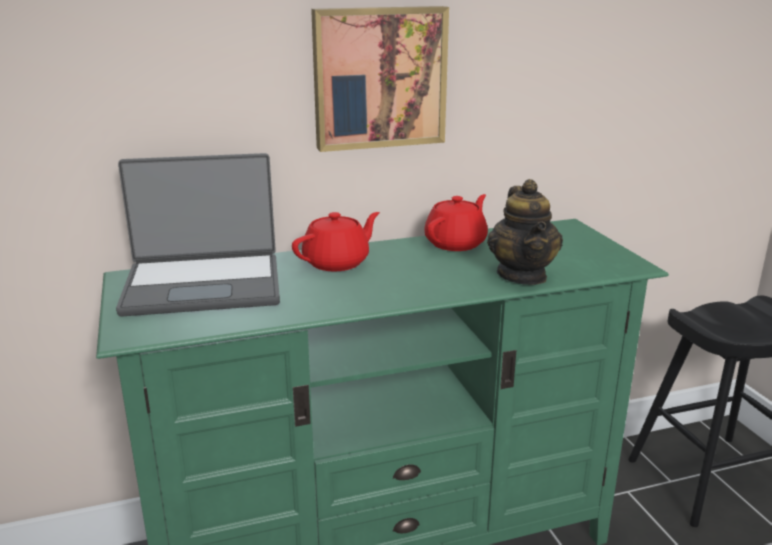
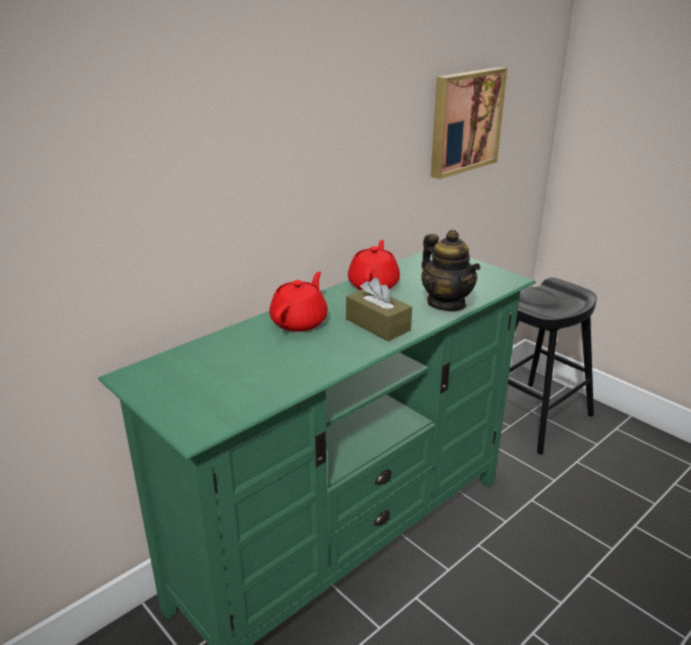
camera: 25 degrees left, 5 degrees up
(204, 285) = (210, 368): laptop -> none
(379, 77) = (303, 156): picture -> picture (464, 121)
(417, 281) = (378, 325): none -> brown tissue box

